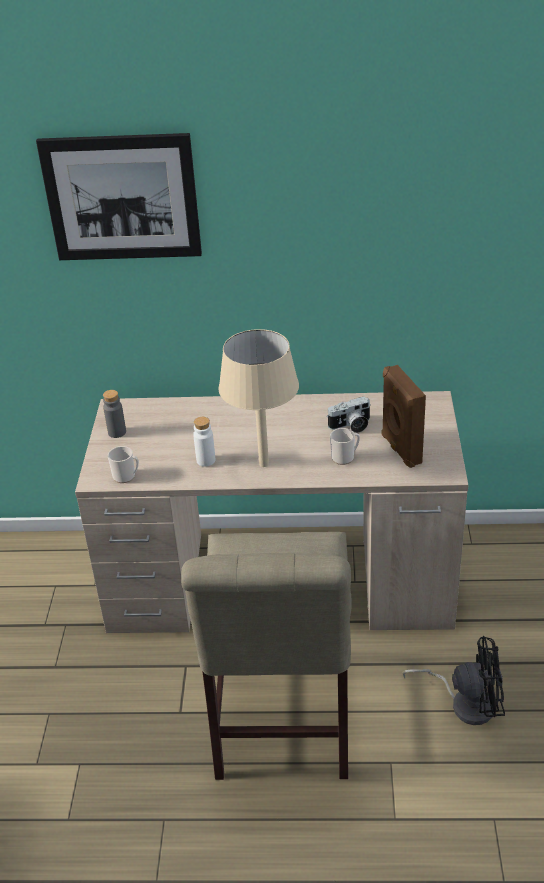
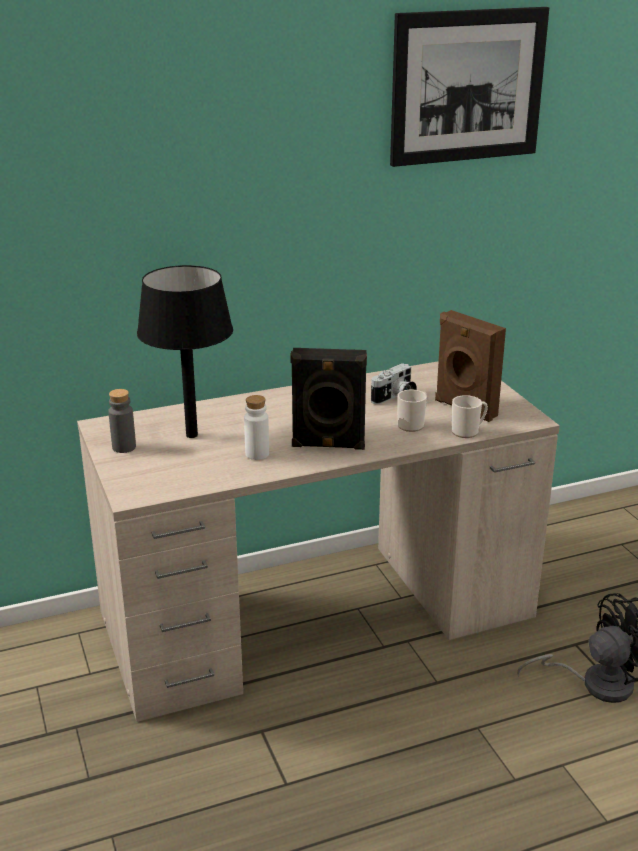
camera: 25 degrees left, 10 degrees down
(122, 198) = (113, 142): picture -> picture (467, 86)
(126, 476) = (170, 485): mug -> mug (468, 431)
(171, 431) = (191, 435): none -> black table lamp
(264, 464) = (328, 445): beige table lamp -> black speaker
(281, 725) = (416, 762): beige chair -> none

